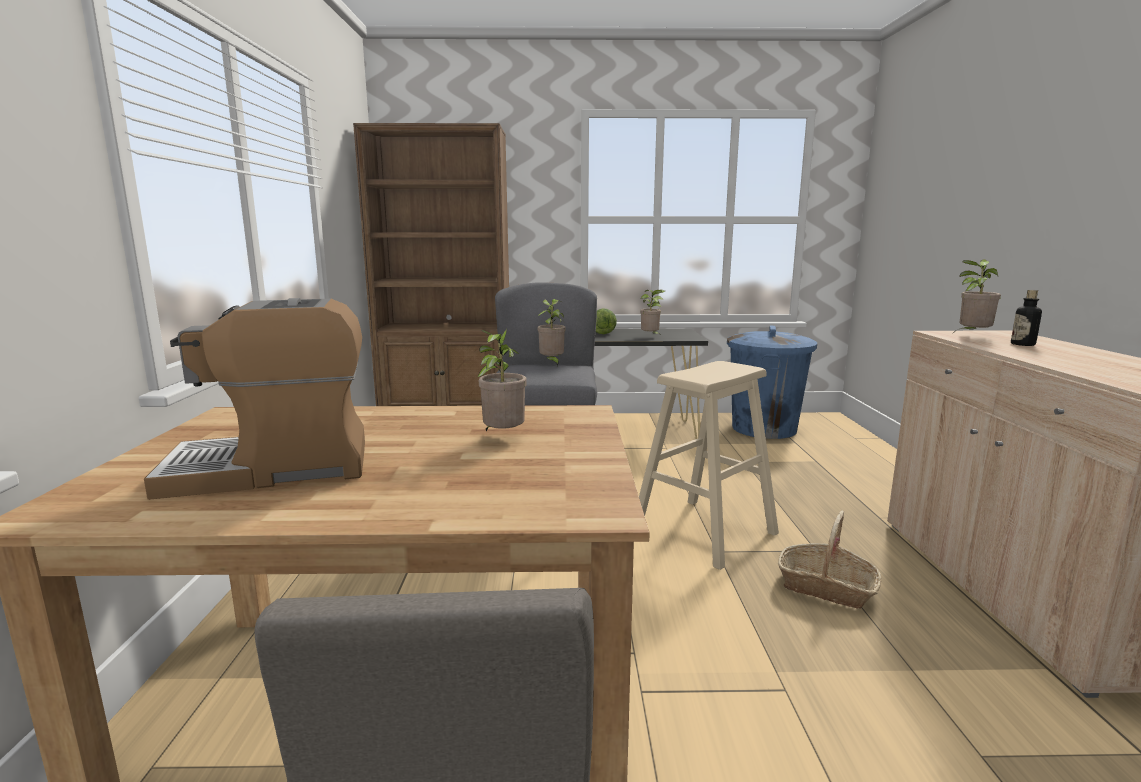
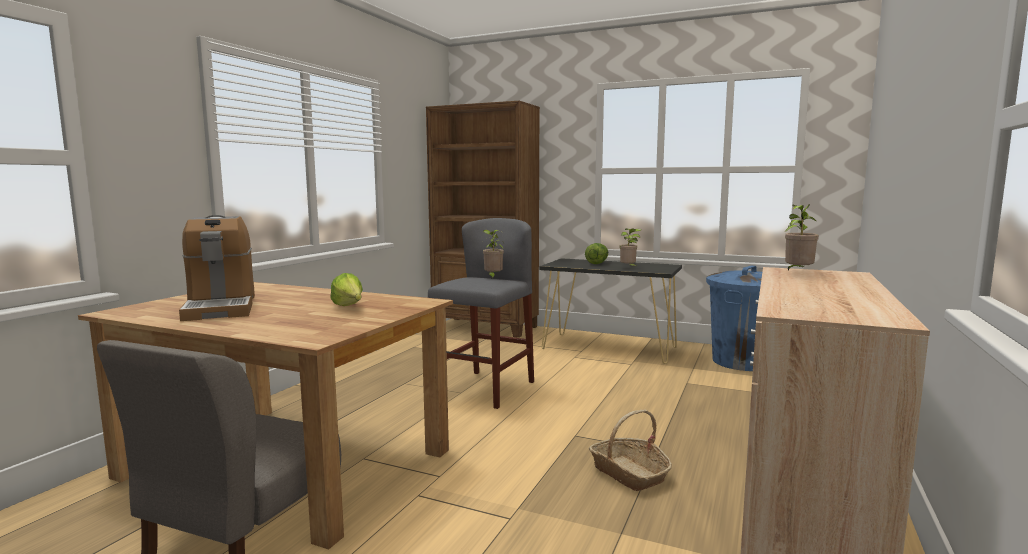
camera: 25 degrees right, 5 degrees down
(274, 468) = (221, 307): coffee machine -> coffee machine turned 120 degrees counterclockwise
(502, 437) = (349, 307): potted plant -> lettuce
(704, 531) = (582, 422): beige stool -> none
(1022, 344) = (819, 281): bottle -> none

